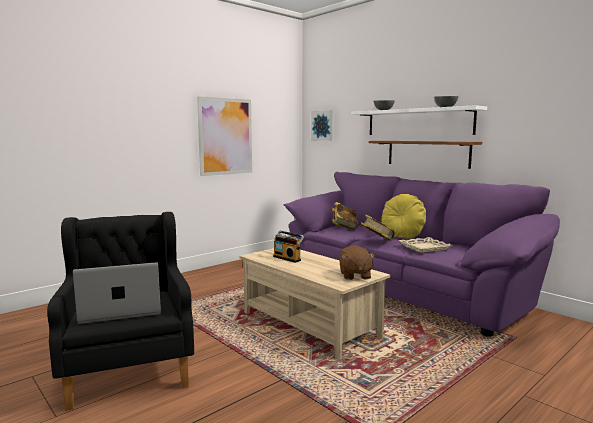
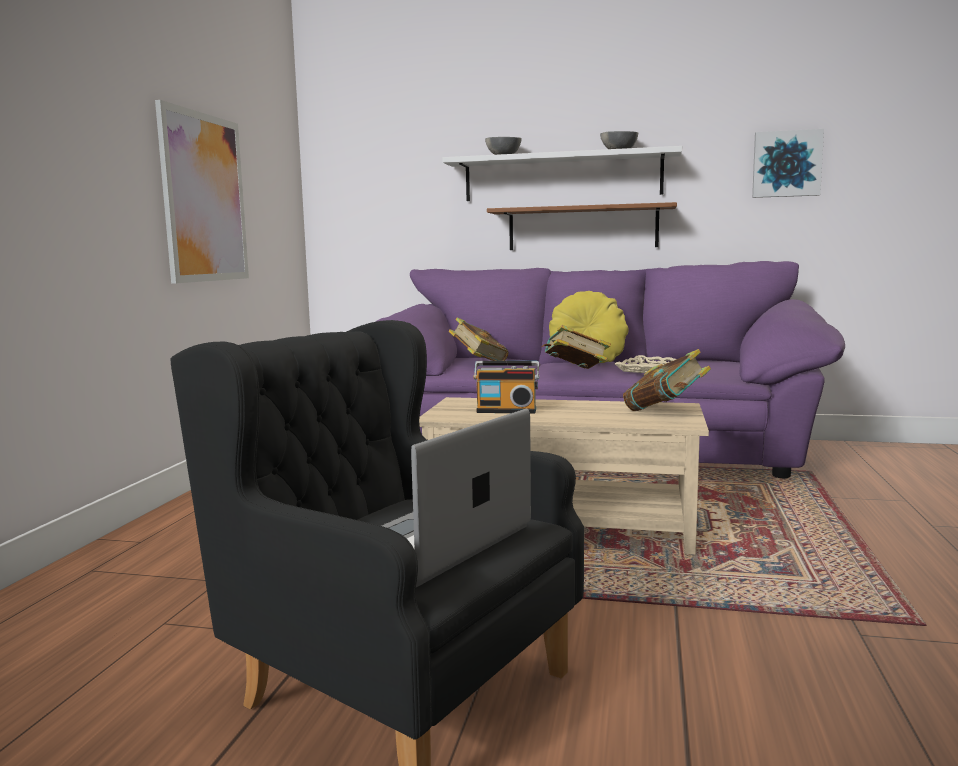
camera: 35 degrees left, 0 degrees up
(324, 125) = (359, 187): picture -> picture (786, 164)
(355, 275) = (665, 412): brown plush toy -> book

